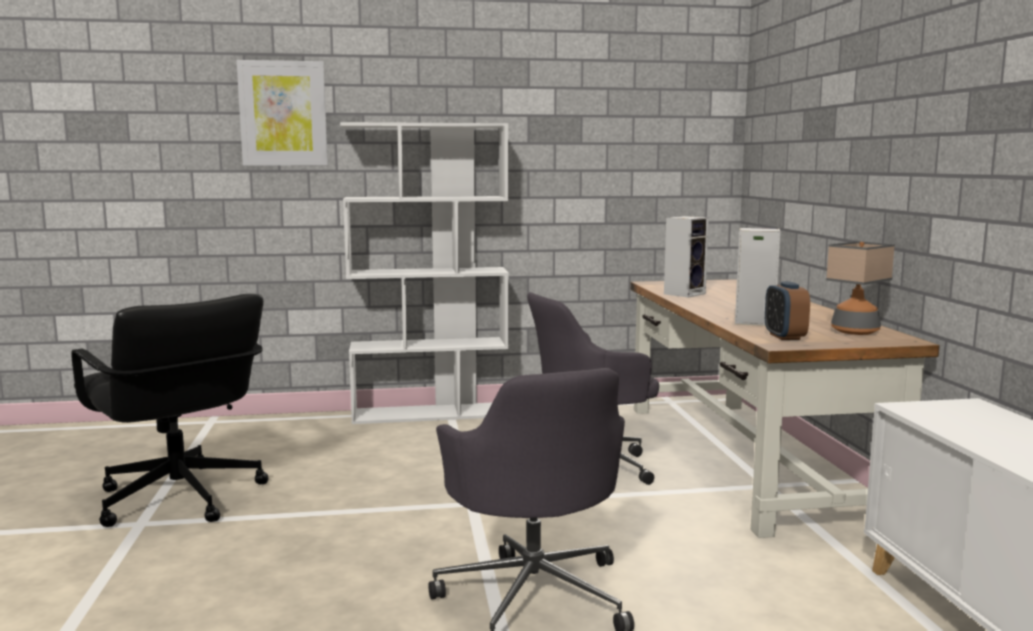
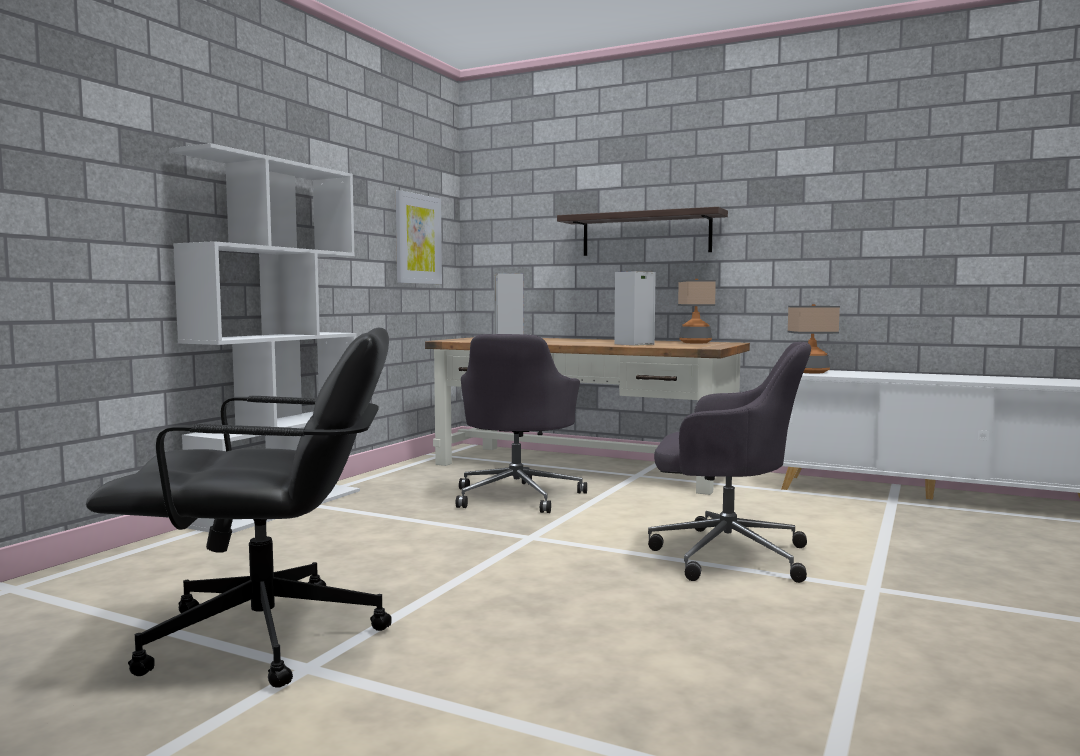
camera: 55 degrees left, 5 degrees down
(283, 113) = (94, 120): picture -> picture (417, 239)
(784, 337) = (688, 346): alarm clock -> none
(866, 169) = (646, 234): none -> shelf
(950, 412) = (811, 372): none -> table lamp

